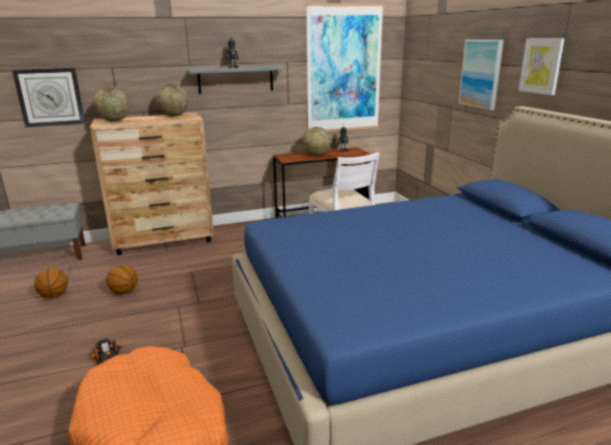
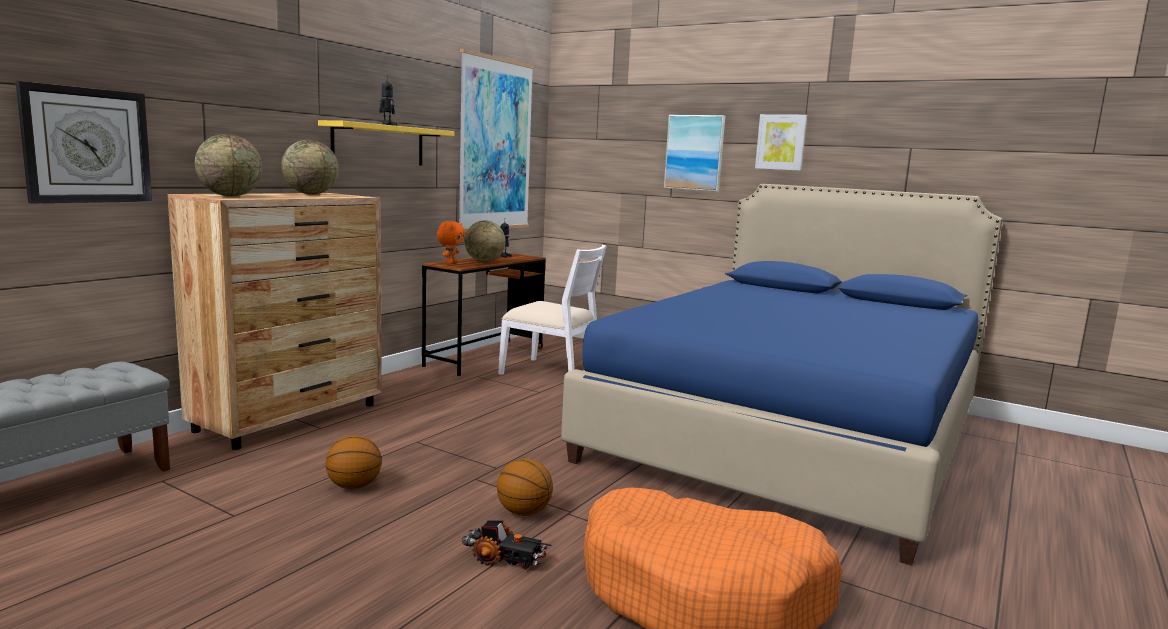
camera: 40 degrees left, 10 degrees down
(54, 296) = (224, 523): basketball -> basketball (523, 512)
(236, 79) = (379, 145): grey shelf -> yellow shelf
(289, 155) = (450, 263): none -> orange plush toy

